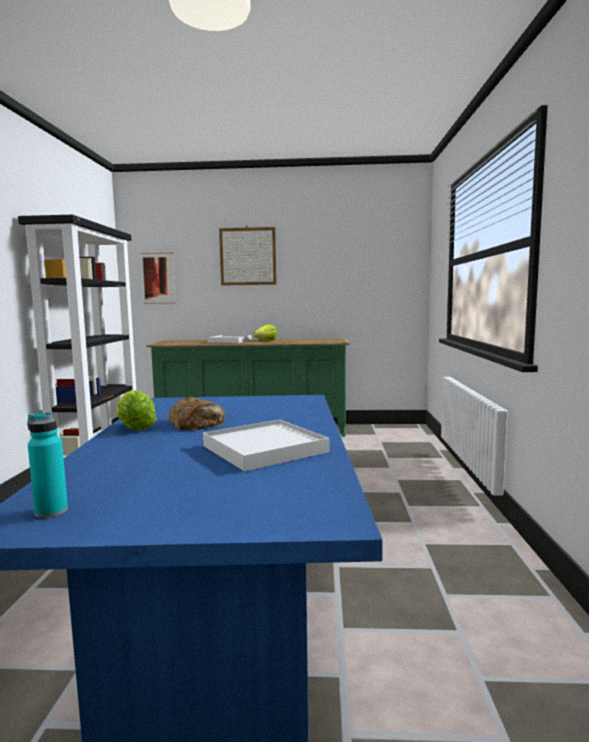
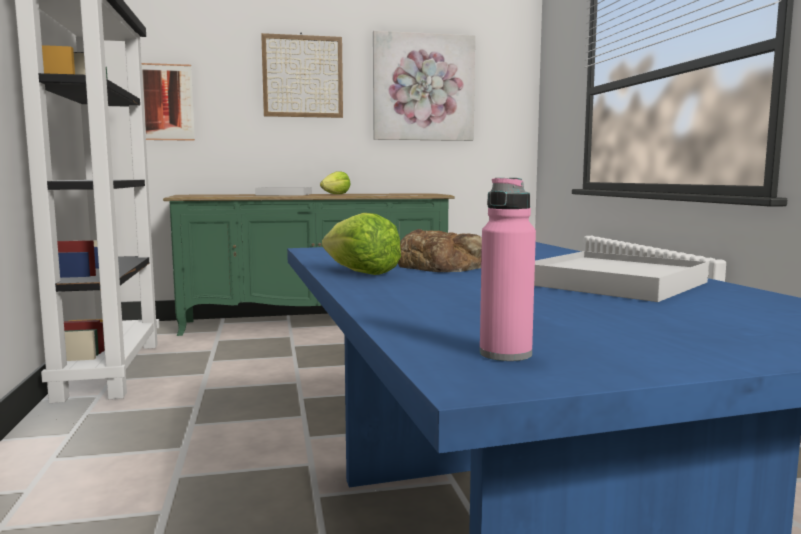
camera: 15 degrees left, 0 degrees up
(51, 511) = (505, 354): turquoise bottle -> pink bottle
(336, 260) = (423, 87): none -> picture

